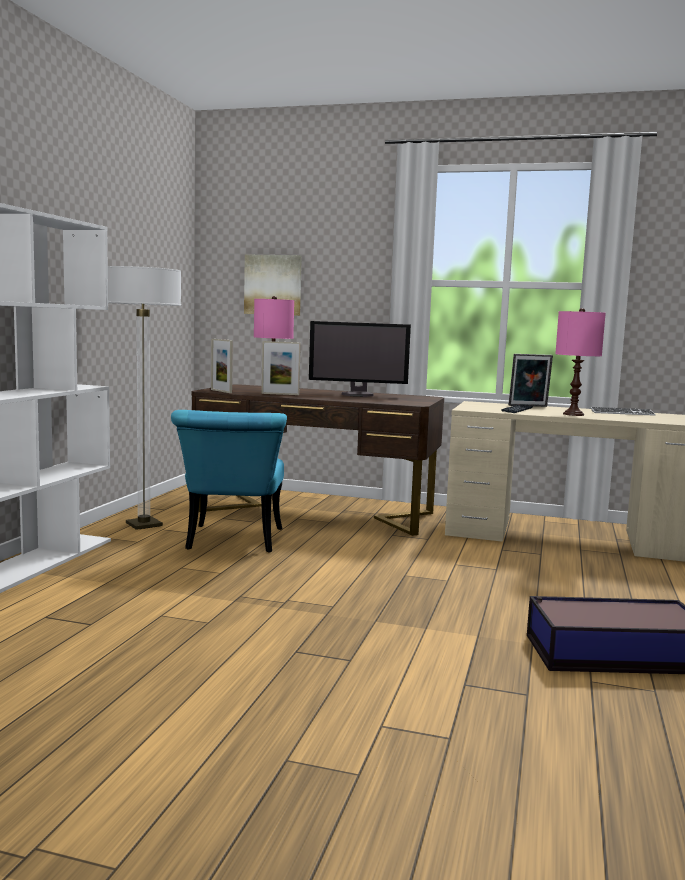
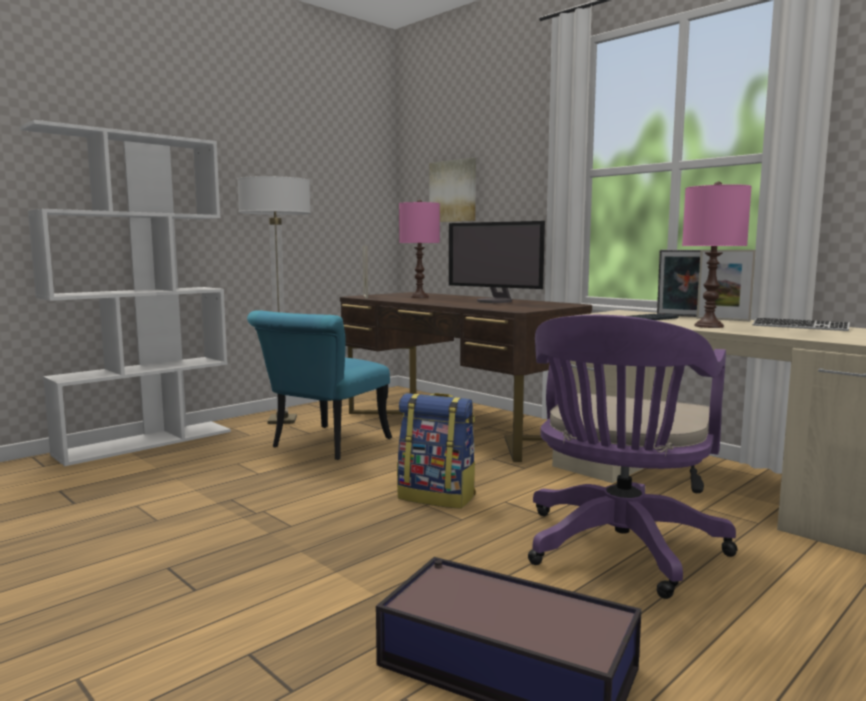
camera: 30 degrees right, 0 degrees up
(280, 394) = (411, 299): picture frame -> picture frame (722, 319)
(403, 568) = (437, 497): none -> backpack
(572, 582) = (619, 550): none -> purple office chair

